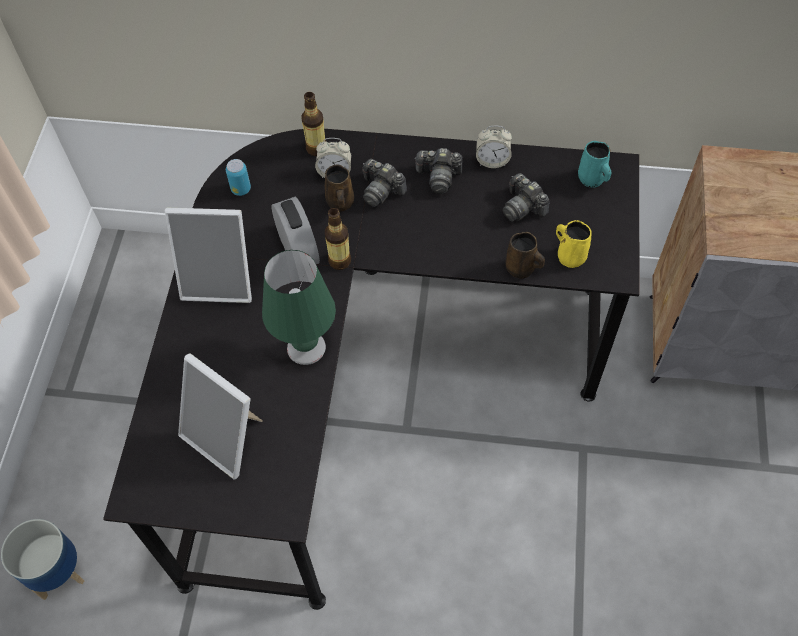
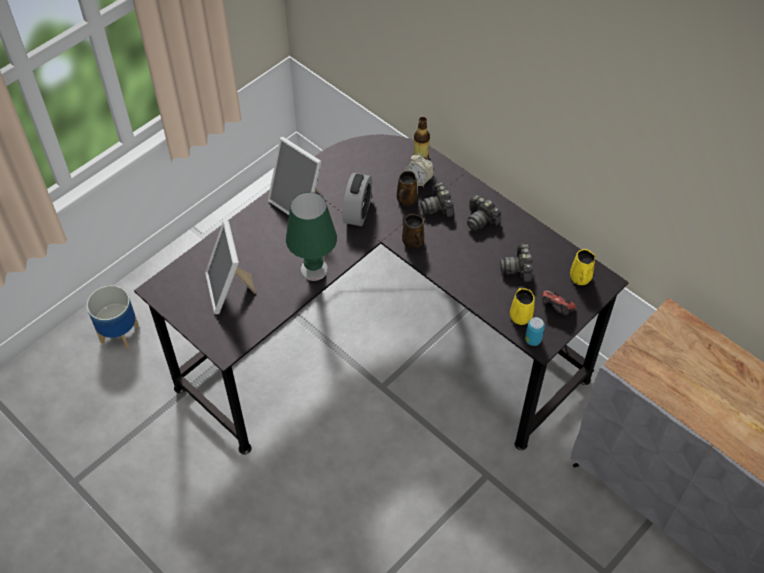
camera: 35 degrees right, 5 degrees down
(241, 189) = (355, 158): can -> can (533, 340)
(339, 261) = (376, 233): bottle -> none
(492, 160) = (524, 229): alarm clock -> none
(521, 269) = (482, 304): brown mug -> brown mug (413, 243)
(592, 179) = (580, 279): turquoise mug -> yellow mug
(596, 226) = (555, 308): none -> game controller

